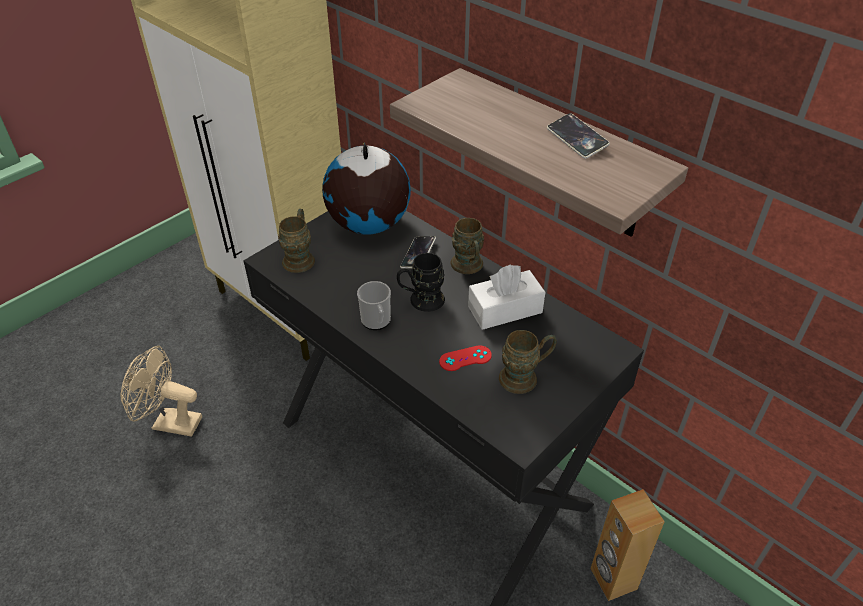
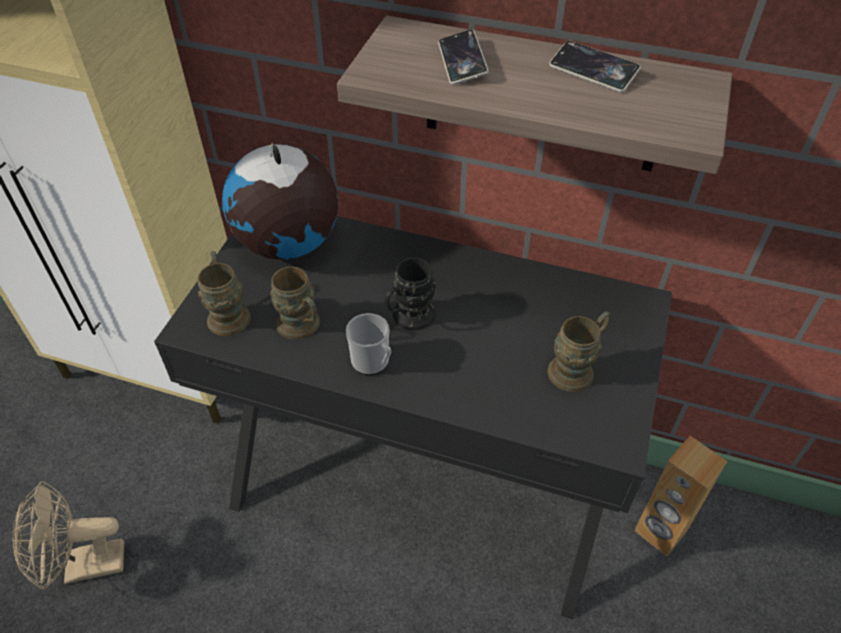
camera: 25 degrees left, 5 degrees up
(418, 254) = (369, 262): phone -> phone (462, 62)
(465, 358) = (500, 370): red game controller -> none
(468, 267) = (436, 259): brown mug -> brown mug (302, 328)
(505, 309) = (506, 296): white tissue box -> none

